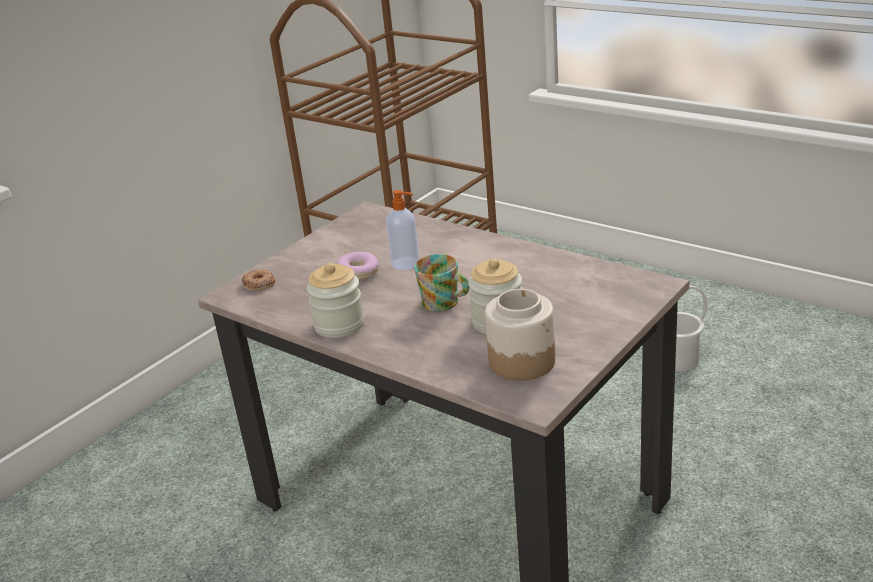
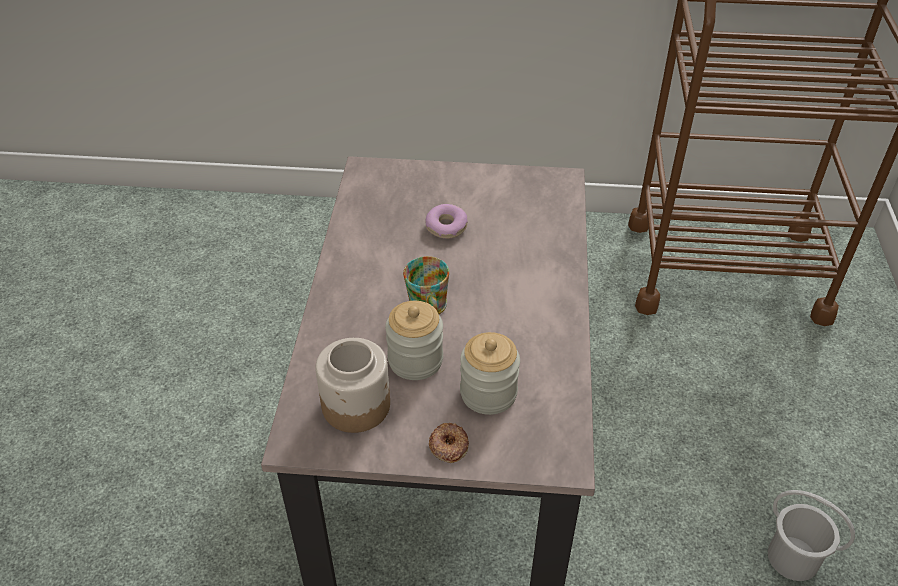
camera: 55 degrees right, 15 degrees up
(259, 284) = (390, 177): donut -> donut (448, 445)
(339, 325) = (353, 256): jar -> jar (488, 393)
(407, 263) = (483, 251): soap dispenser -> none

